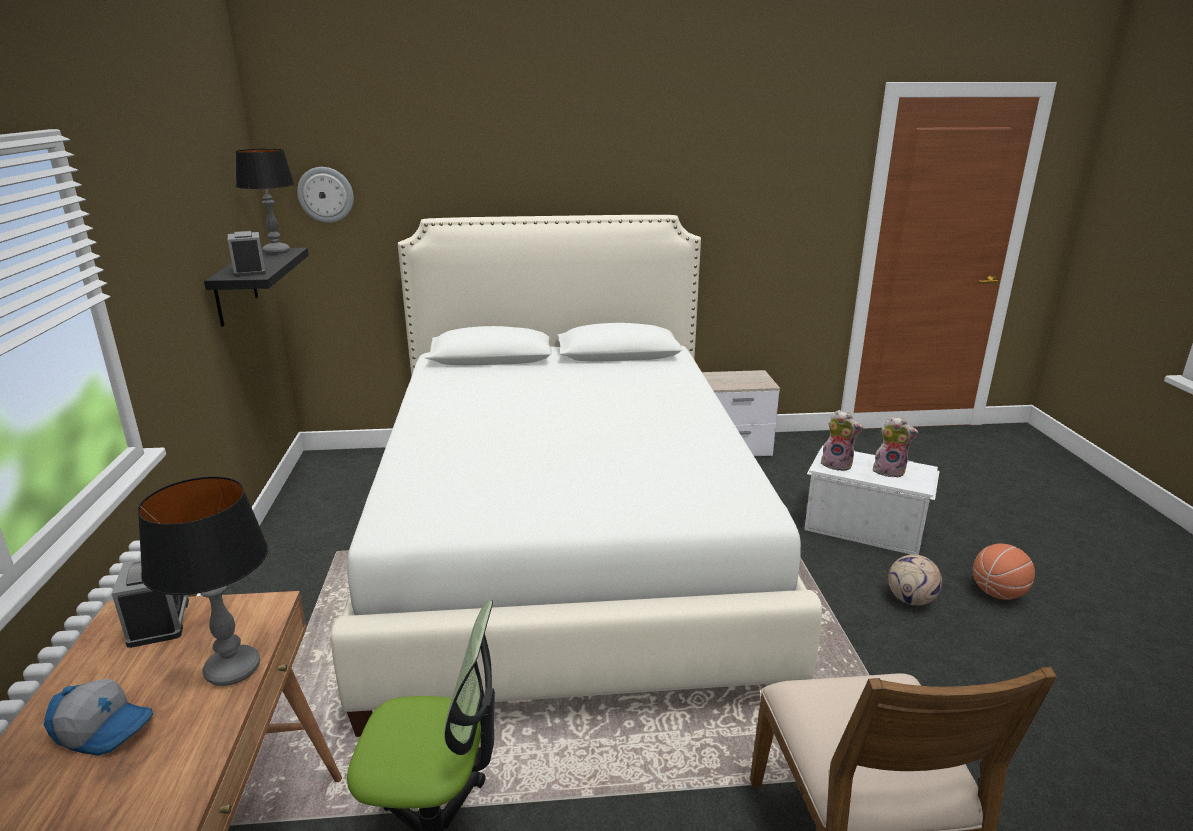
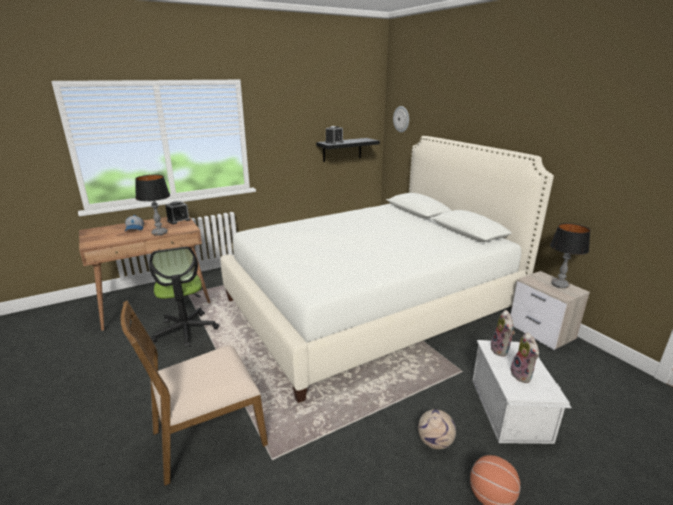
camera: 65 degrees right, 0 degrees up
(276, 252) = (365, 139): table lamp -> table lamp (559, 285)

